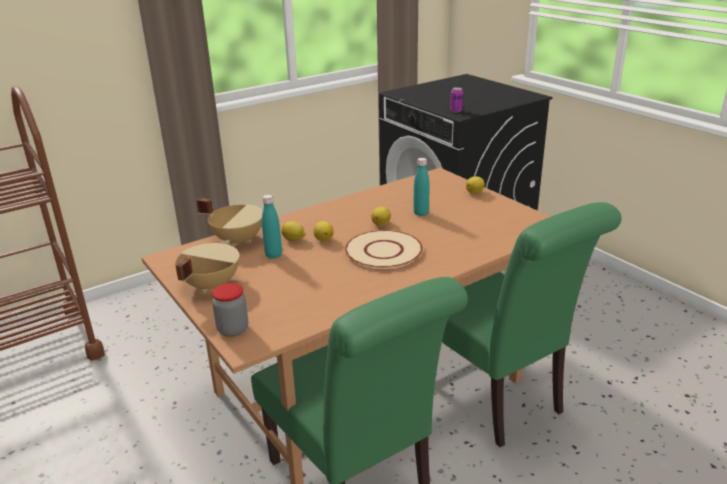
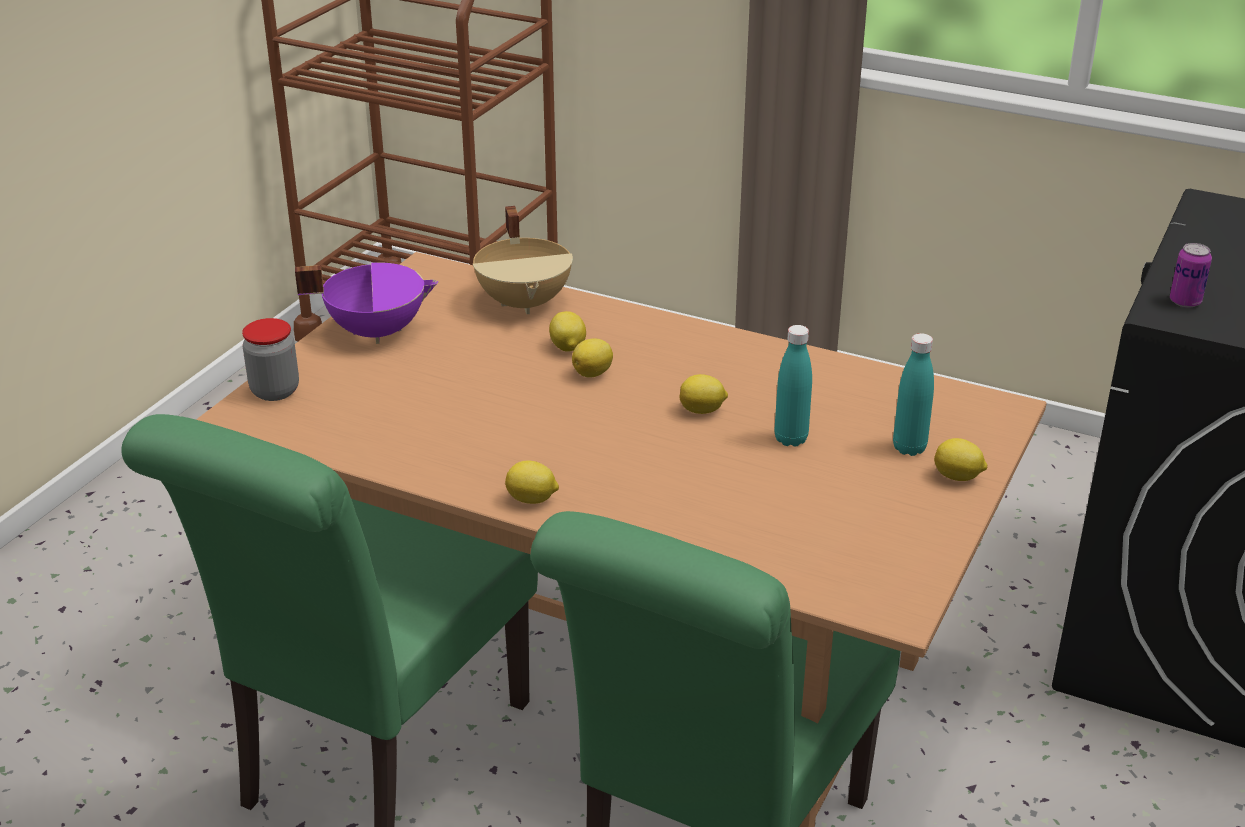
camera: 60 degrees right, 5 degrees up
(210, 285) = (376, 331): beige cooking pot -> purple cooking pot
(273, 255) = (503, 348): turquoise bottle -> turquoise bottle (909, 448)
(383, 251) = (601, 442): beige plate -> none
(414, 278) = (532, 500): none -> lemon

